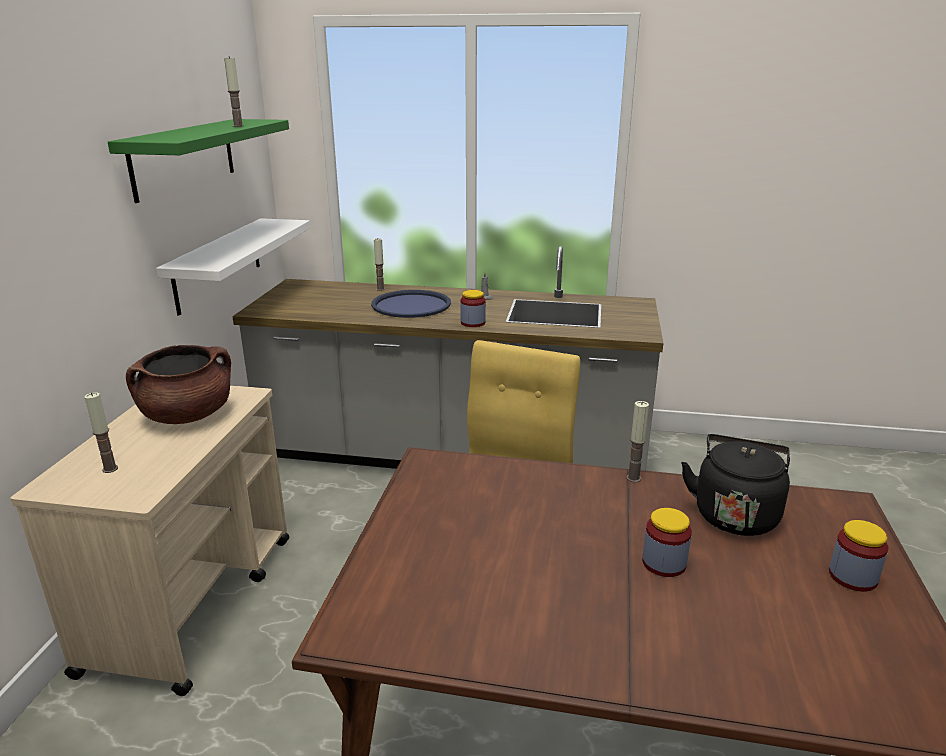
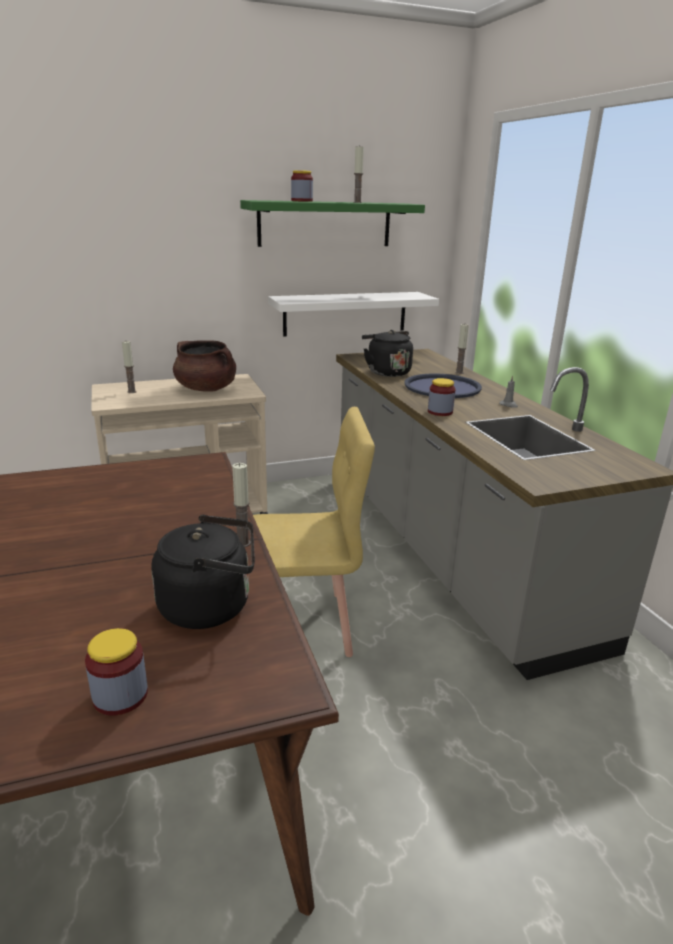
camera: 60 degrees right, 0 degrees up
(334, 312) = (386, 372): none -> black kettle
(664, 563) = (104, 577): jar -> jar (302, 201)

